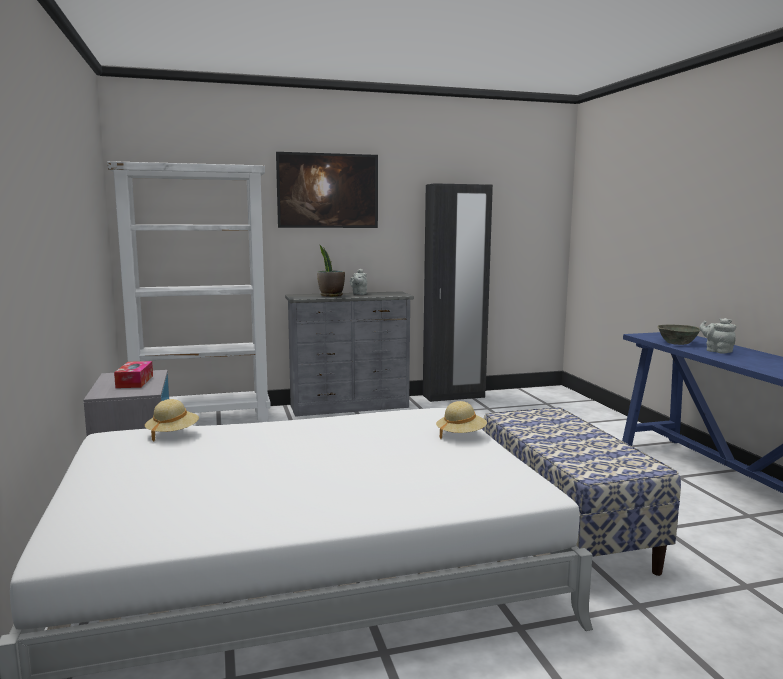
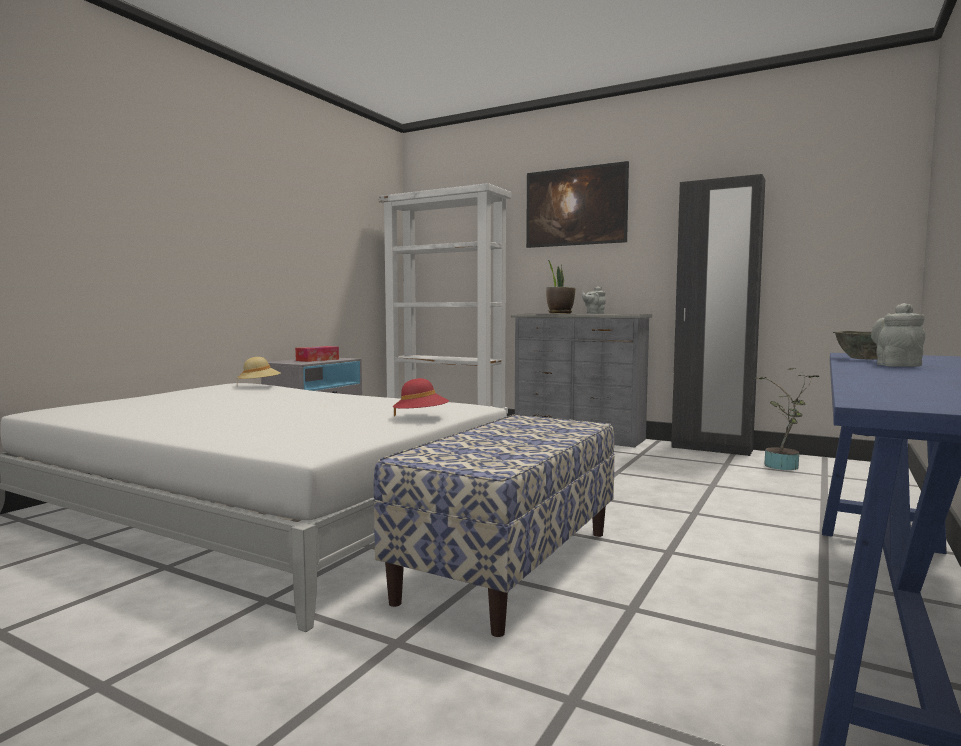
camera: 45 degrees right, 5 degrees down
(461, 435) = (421, 417): beige hat -> red hat
(518, 402) = (782, 467): none -> potted plant

